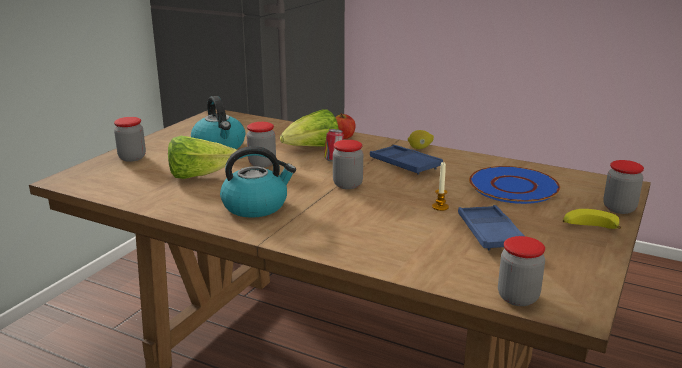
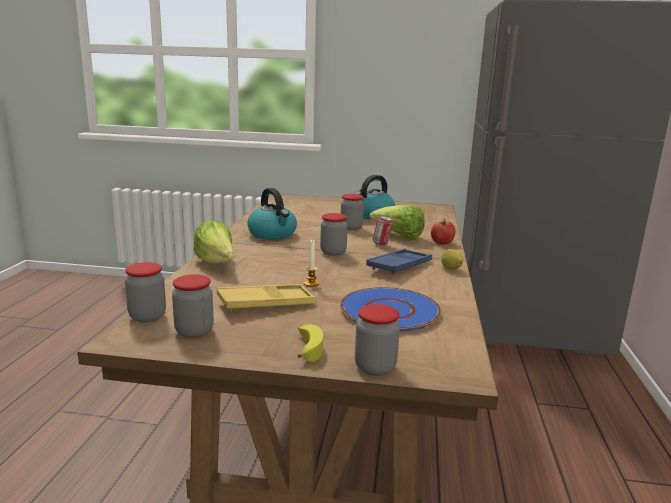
camera: 70 degrees right, 5 degrees down
(132, 158) = (328, 202): jar -> jar (194, 331)
(199, 176) = (312, 217): lettuce -> lettuce (217, 263)
(489, 233) = (266, 303): blue tray -> yellow tray

